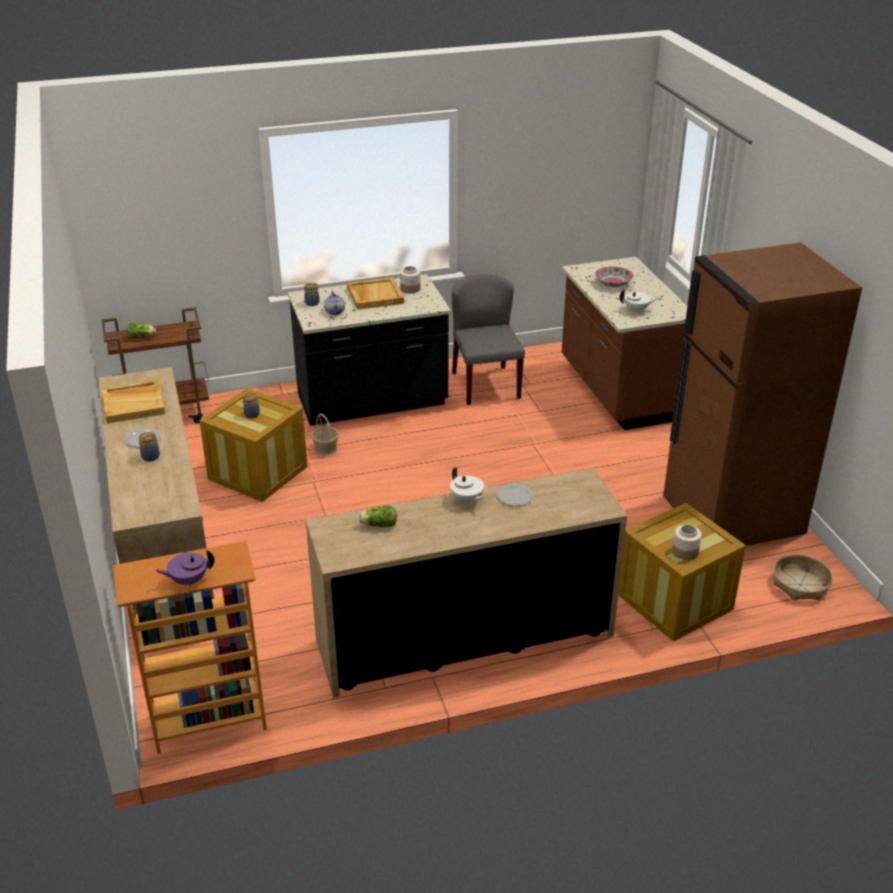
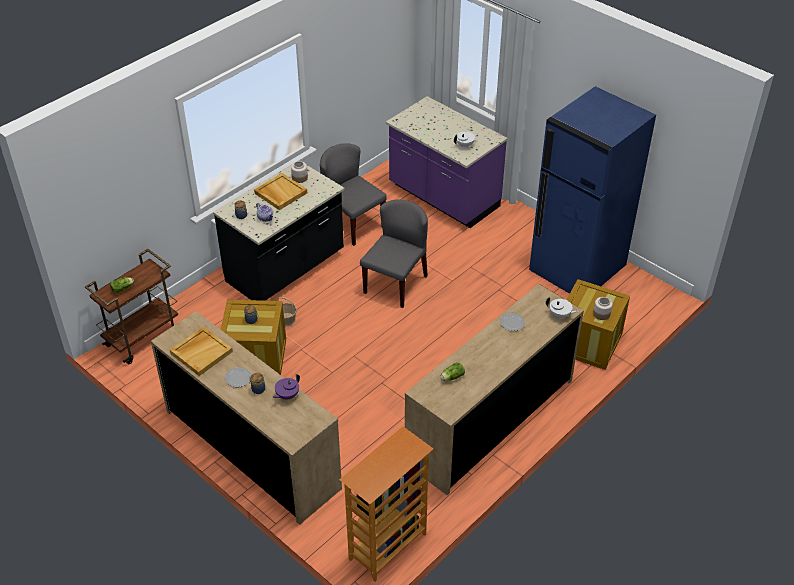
camera: 30 degrees left, 10 degrees up
(188, 580) = (396, 468): purple teapot -> purple teapot (287, 395)
(467, 500) = (487, 337): white teapot -> white teapot (560, 315)
(481, 456) = (395, 284): none -> grey chair
(613, 284) = (432, 126): bowl -> none
(618, 391) = (443, 197): brown counter -> purple counter
(734, 515) = (578, 267): brown fridge -> blue fridge
(800, 585) = (645, 302): basket -> none

